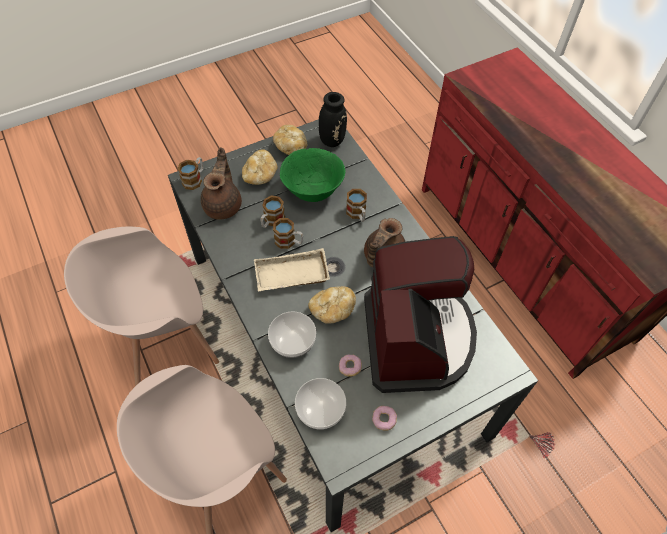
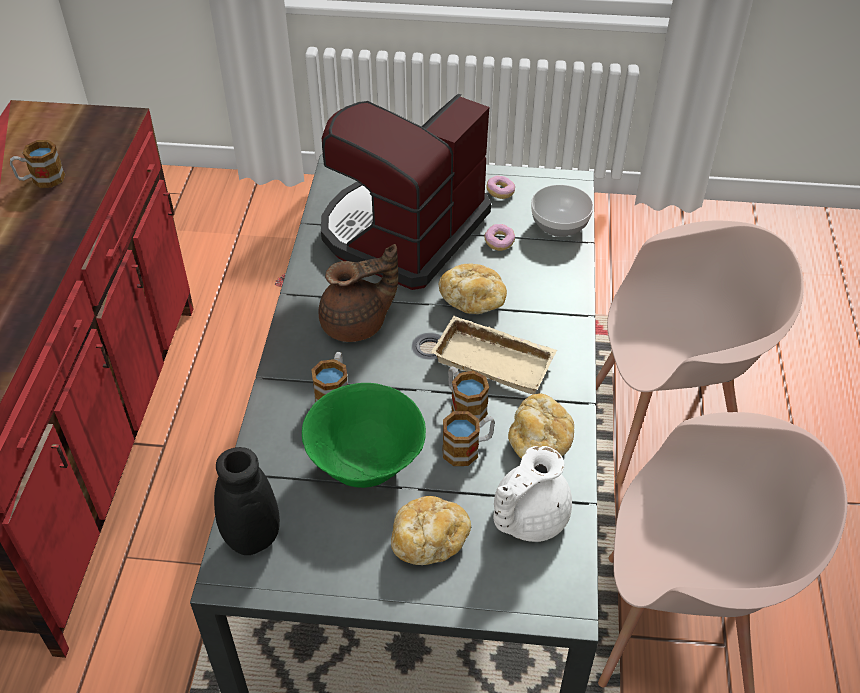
camera: 145 degrees left, 10 degrees down
(194, 179) = (551, 598): mug -> mug (41, 180)
(223, 205) = (527, 517): brown teapot -> white teapot
(291, 146) = (332, 570): bread -> bread (539, 442)
(293, 342) = (545, 291): bowl -> none

